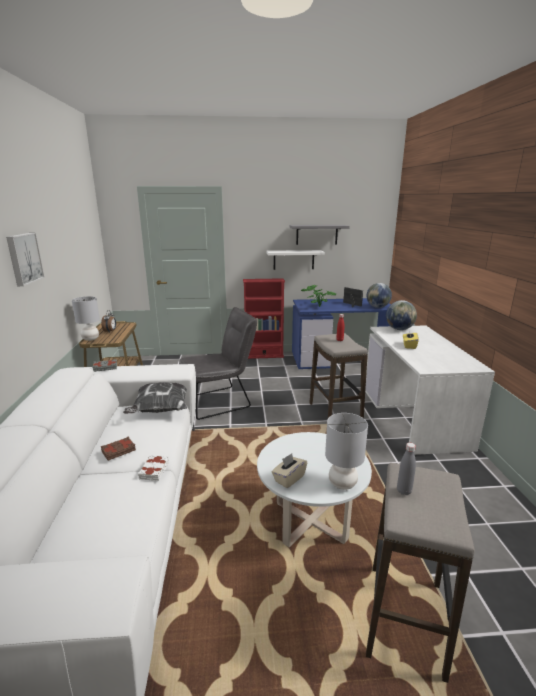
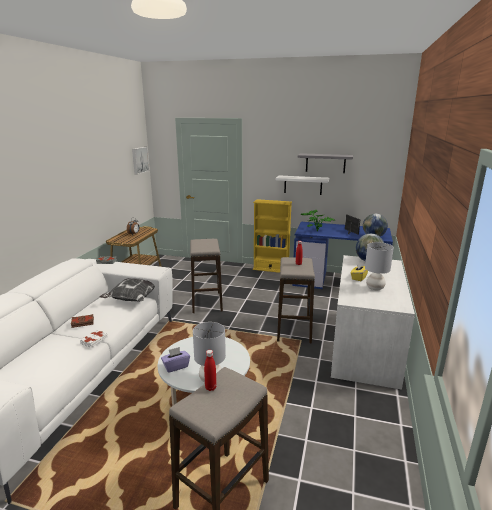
camera: 20 degrees right, 0 degrees up
(23, 258) = (59, 177): picture -> picture (139, 160)
(90, 339) = (115, 238): grey table lamp -> grey table lamp (374, 288)
(220, 401) = (207, 302): grey chair -> stool
(264, 355) = (271, 269): red bookcase -> yellow bookcase
(289, 478) = (176, 366): beige tissue box -> purple tissue box
(404, 491) = (210, 388): grey bottle -> red bottle

